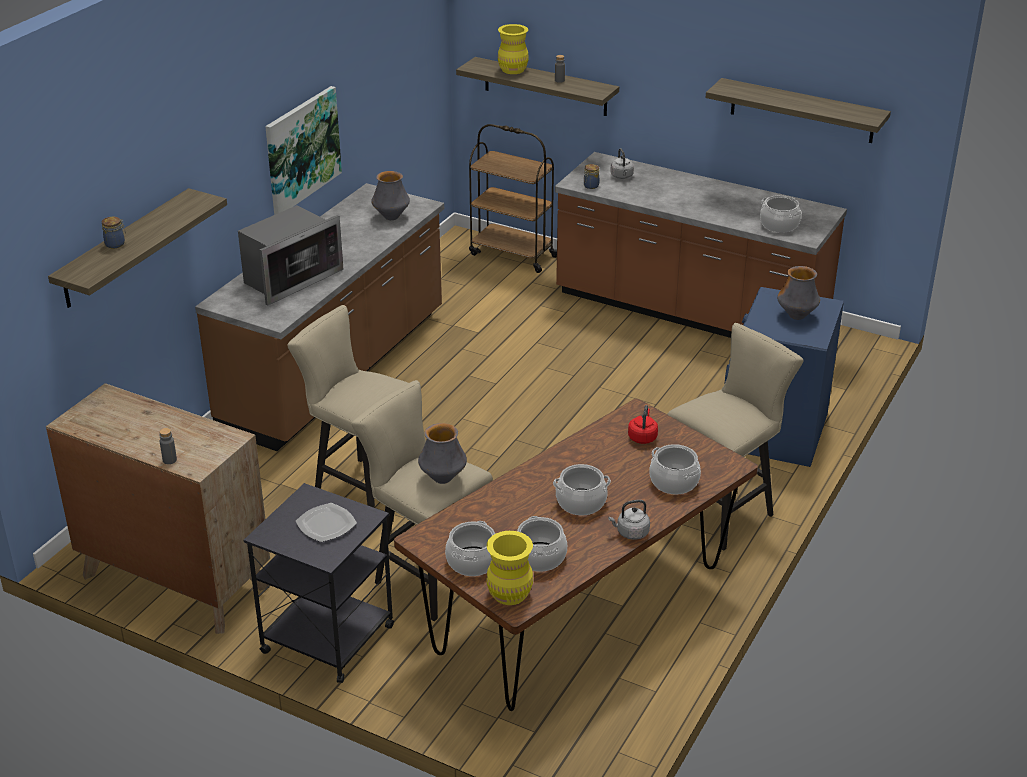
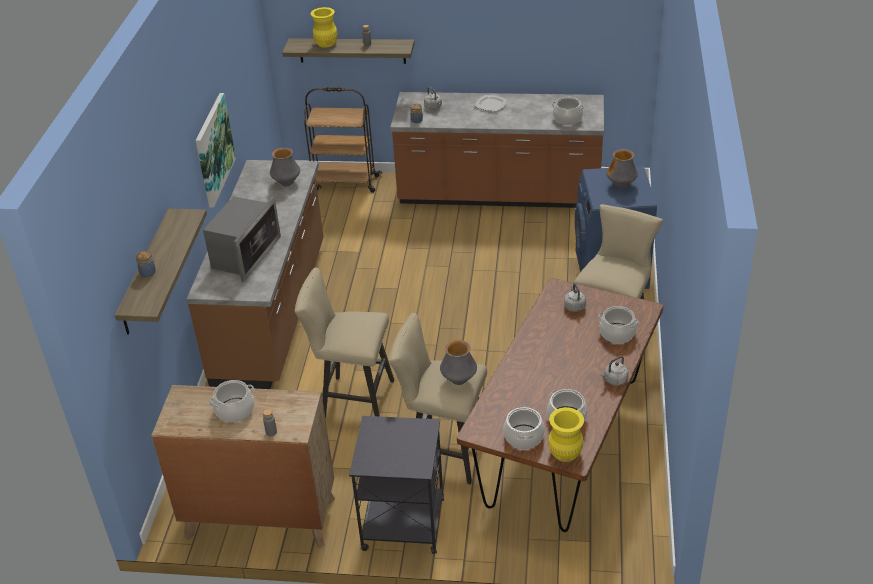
camera: 20 degrees left, 5 degrees up
(326, 525) = (402, 443): plate -> plate (491, 104)
(581, 502) = (566, 368): cooking pot -> cooking pot (235, 410)
(642, 437) = (574, 306): red kettle -> grey kettle
(802, 111) = (561, 31): shelf -> none

